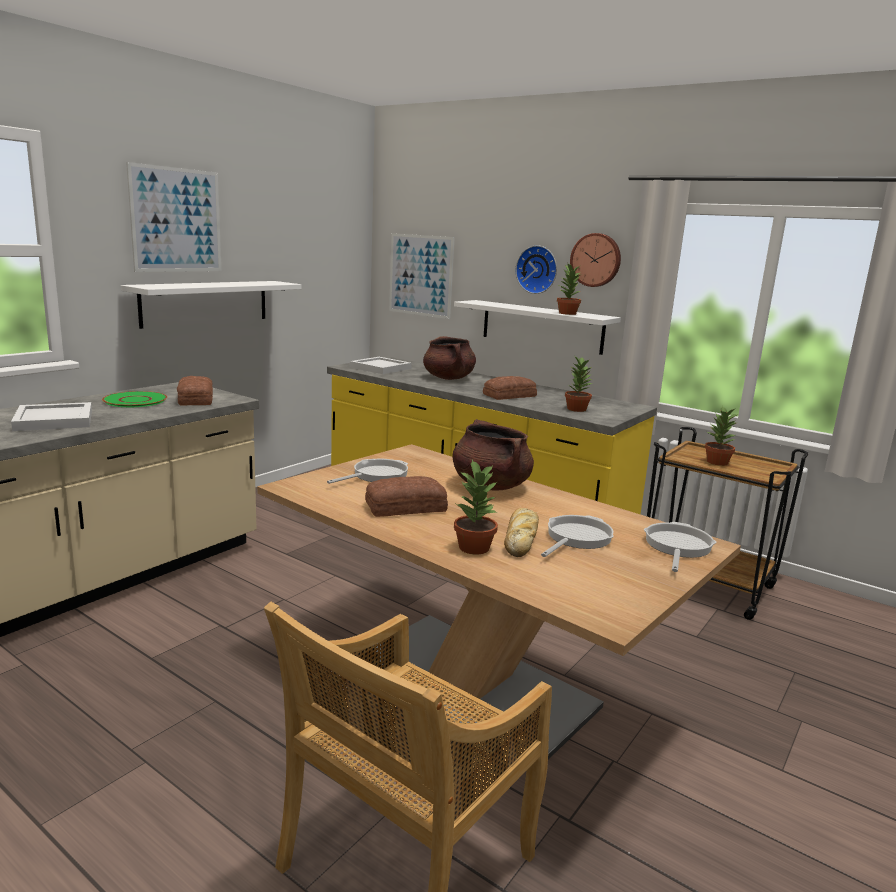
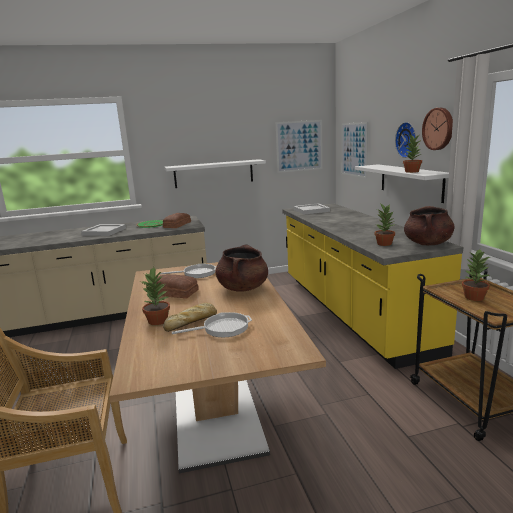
camera: 40 degrees right, 0 degrees up
(176, 220) = (194, 131): picture -> picture (299, 146)
(448, 378) = (340, 218): brown cooking pot -> brown cooking pot (427, 243)
(510, 395) = (356, 231): bread -> none
(677, 546) = (273, 349): frying pan -> none

